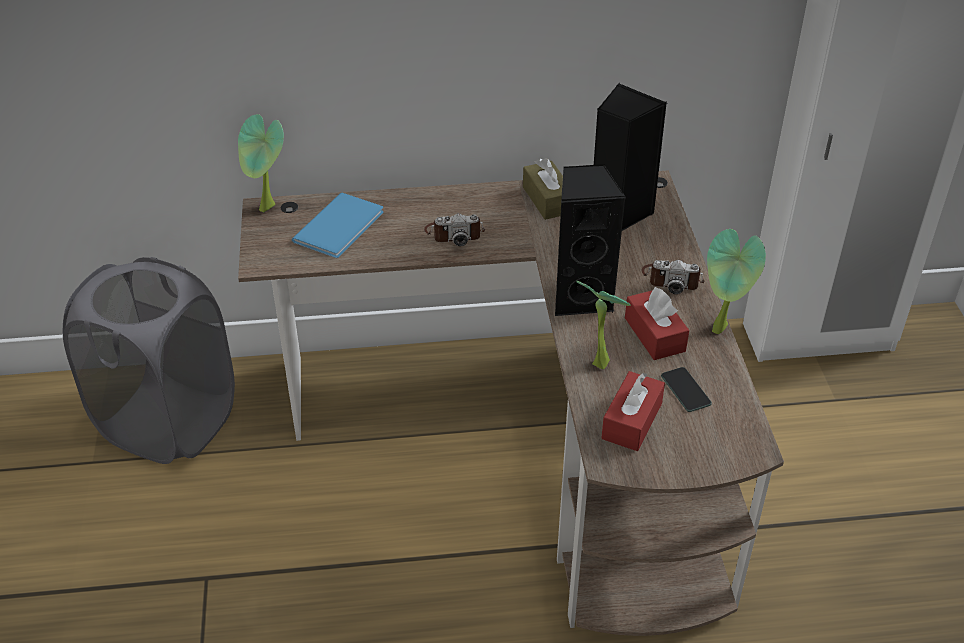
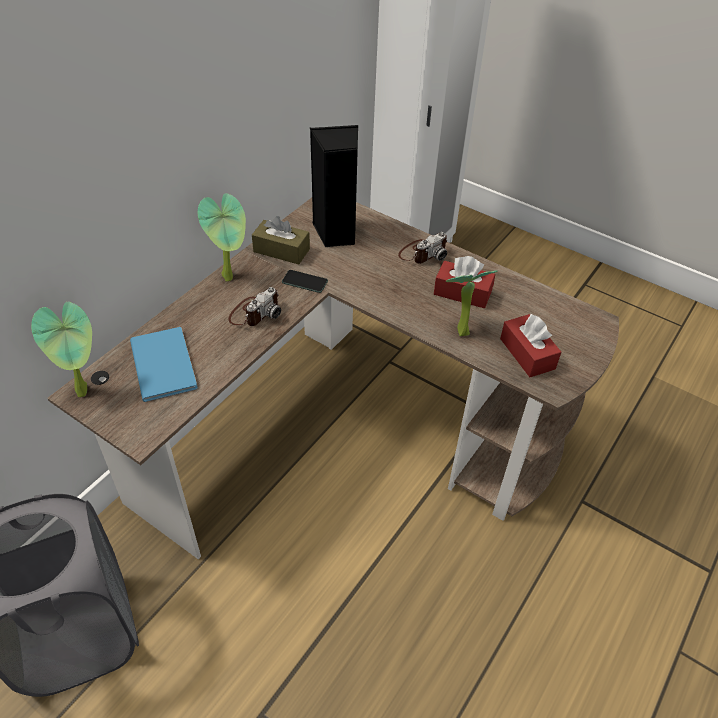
camera: 50 degrees left, 5 degrees up
(581, 297) = (392, 299): black speaker -> none
(685, 390) = (523, 313): phone -> phone (304, 282)
(721, 330) = (489, 265): potted plant -> potted plant (231, 277)

